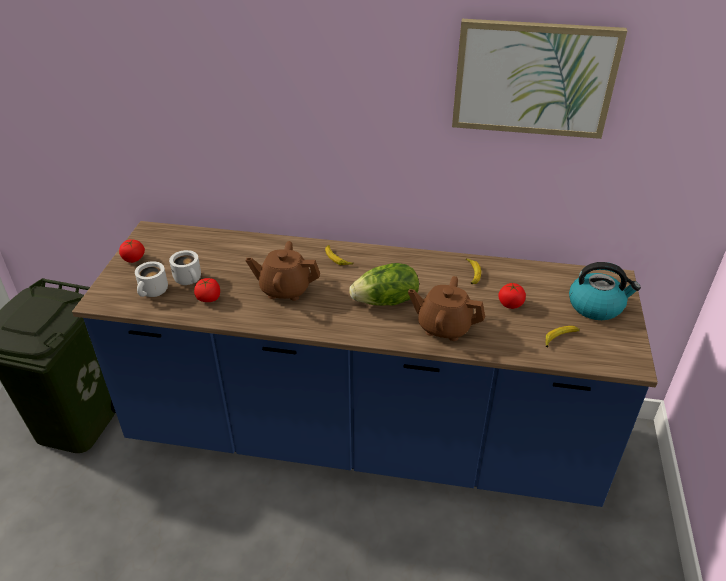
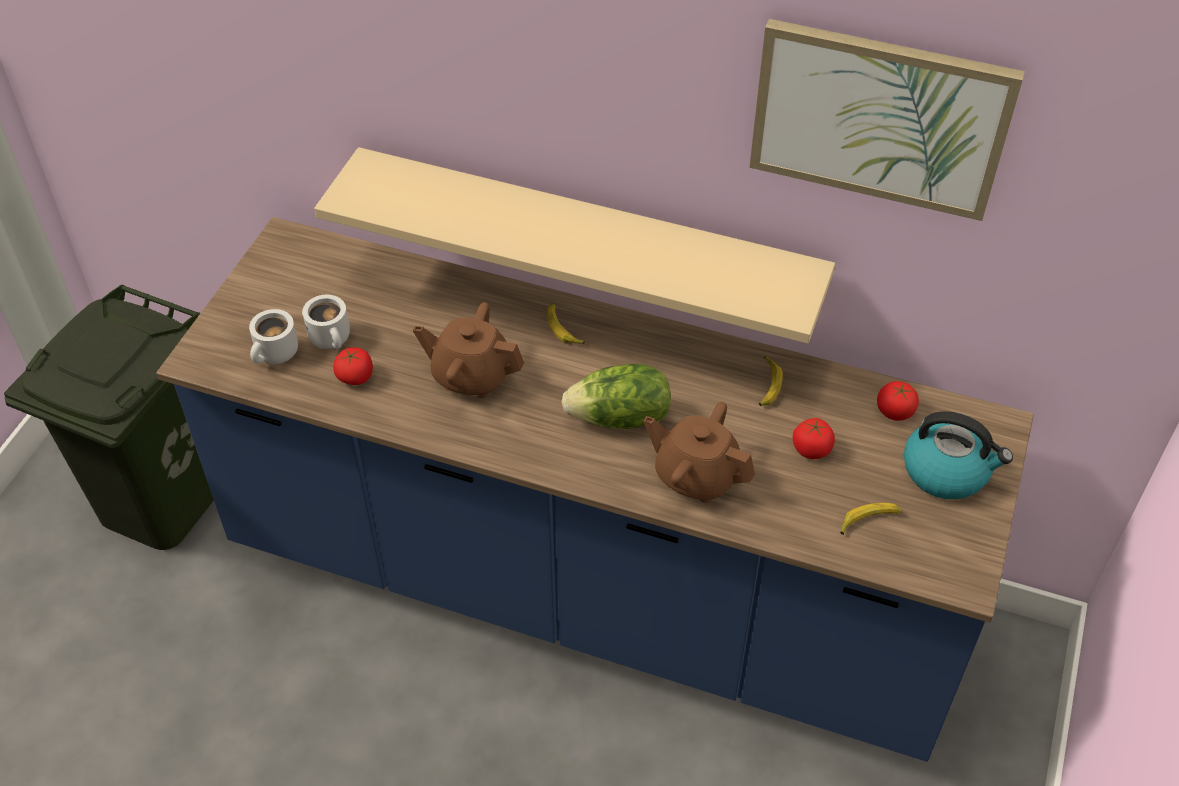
camera: 10 degrees right, 10 degrees up
(133, 259) = (254, 289): tomato -> tomato (894, 411)
(346, 199) = (587, 237): none -> beige shelf

